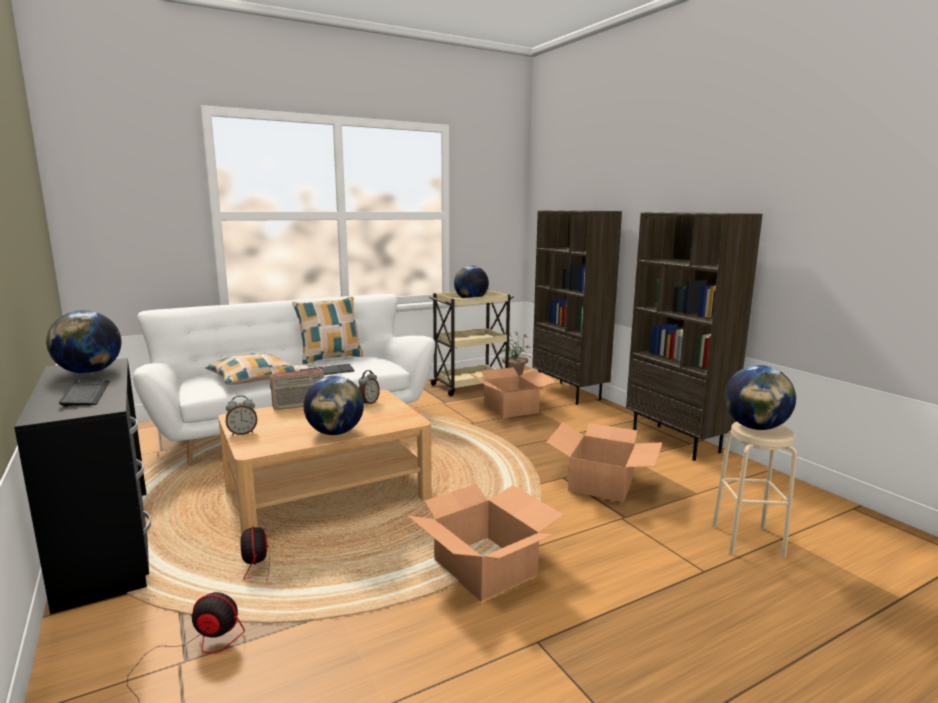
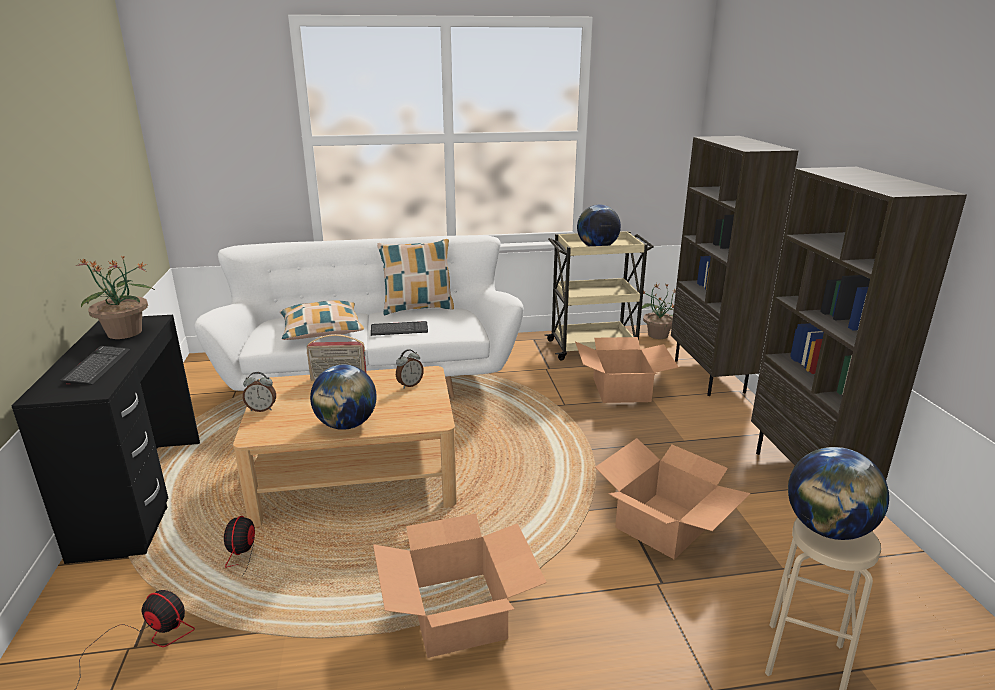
camera: 20 degrees right, 10 degrees up
(89, 372) = (125, 333): globe -> potted plant

